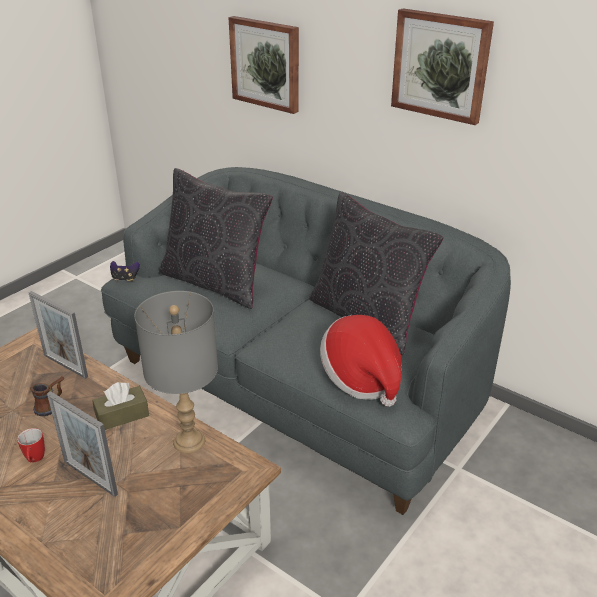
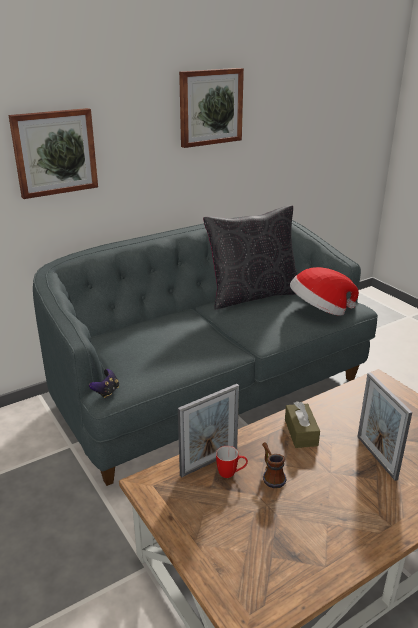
camera: 70 degrees left, 5 degrees down
(35, 460) = (348, 490): mug -> mug (231, 473)
(90, 478) = (376, 457): picture frame -> picture frame turned 105 degrees clockwise
(189, 442) = (344, 402): grey table lamp -> none
(215, 282) = (156, 344): black pillow -> none

